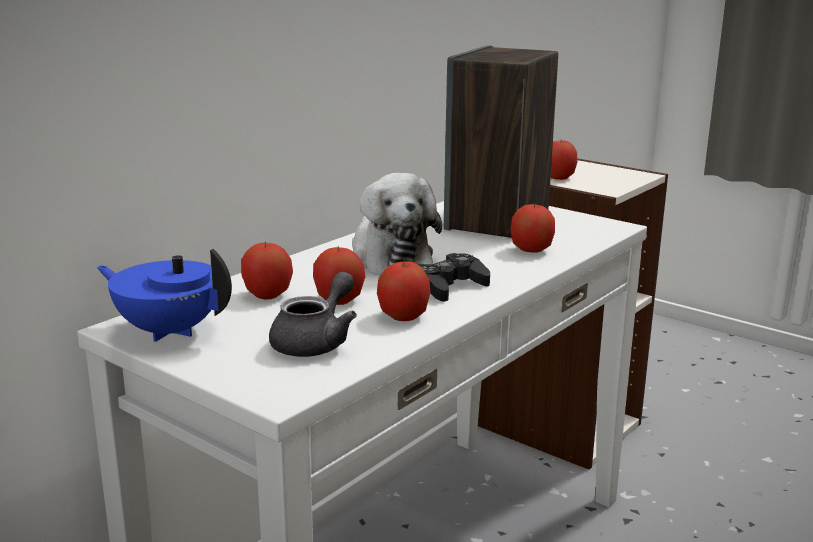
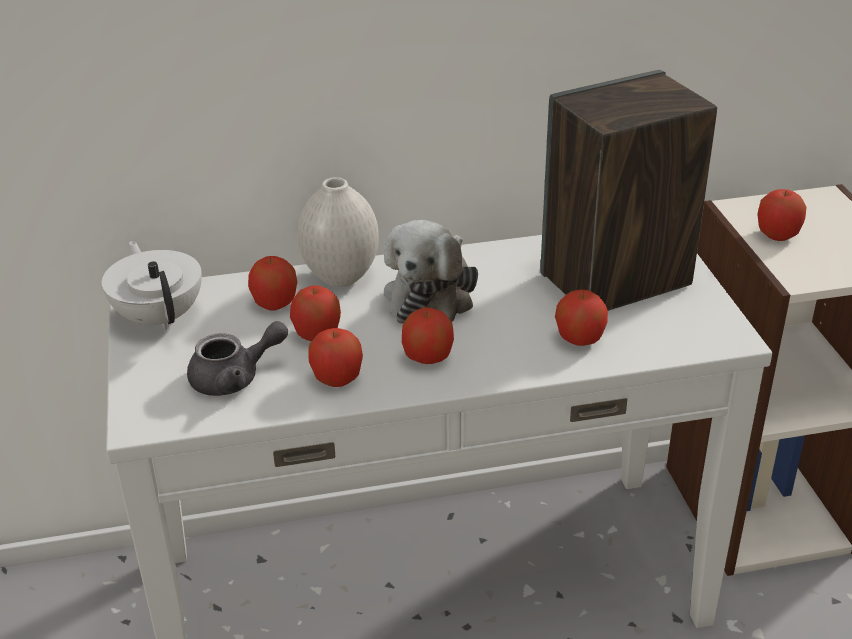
camera: 40 degrees right, 15 degrees up
(169, 331) = (160, 316): blue teapot -> white teapot
(297, 268) = (340, 278): none -> white vase
(449, 286) = (427, 358): black game controller -> apple

